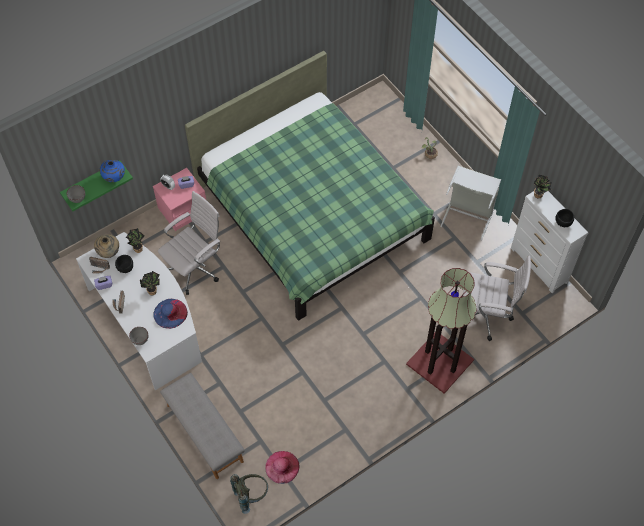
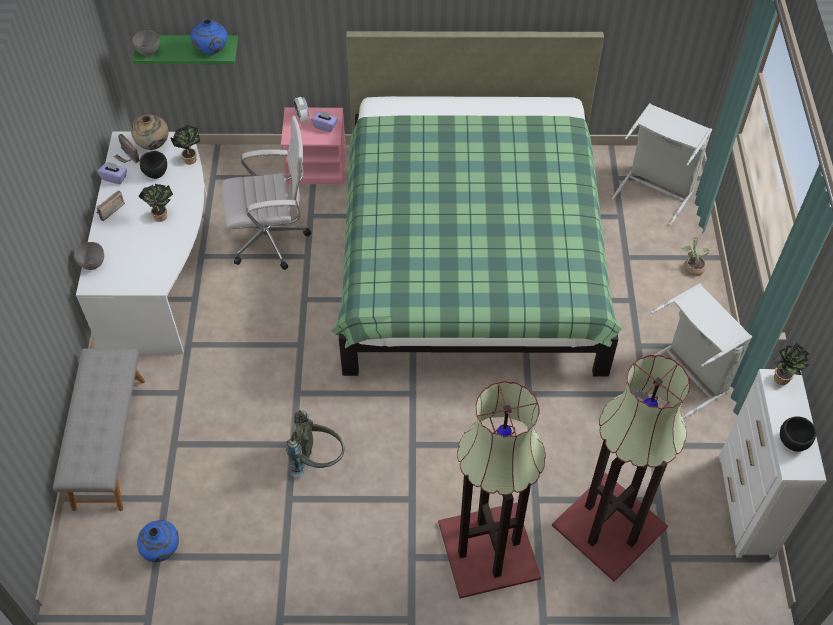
camera: 35 degrees right, 5 degrees down
(170, 313) = (157, 254): blue hat -> none
(251, 495) = (92, 560): grey backpack -> grey backpack (318, 460)
(282, 467) = (162, 550): pink hat -> blue vase
(380, 119) = (656, 190): none -> grey laundry basket
(486, 315) = (609, 528): white office chair -> floor lamp

